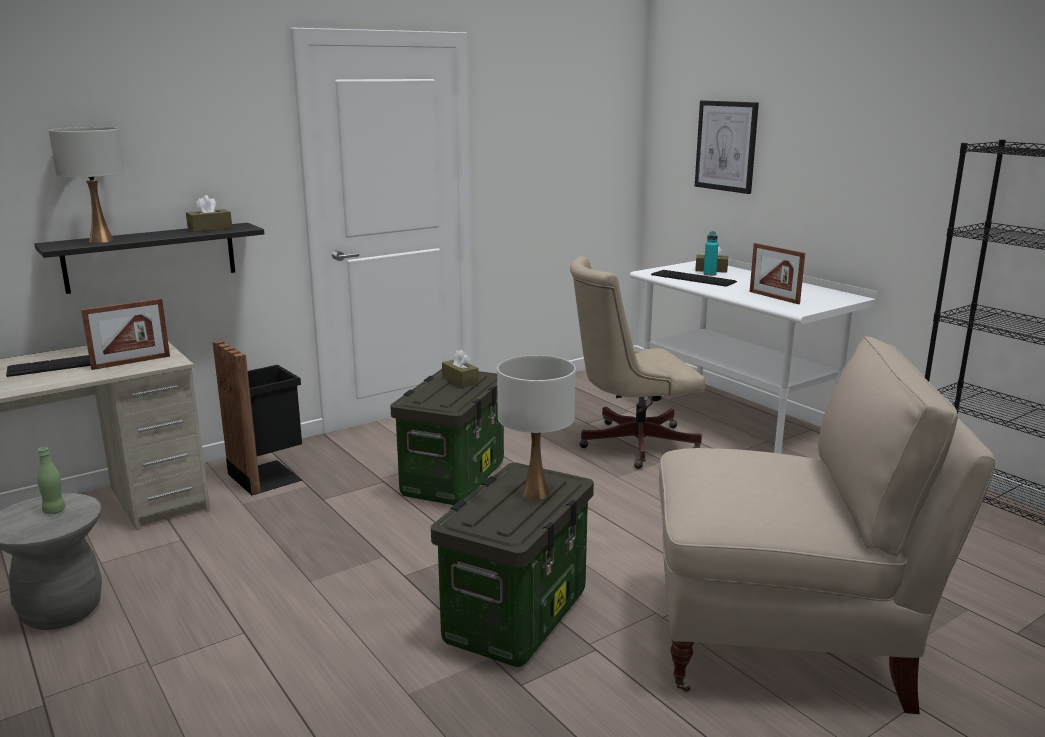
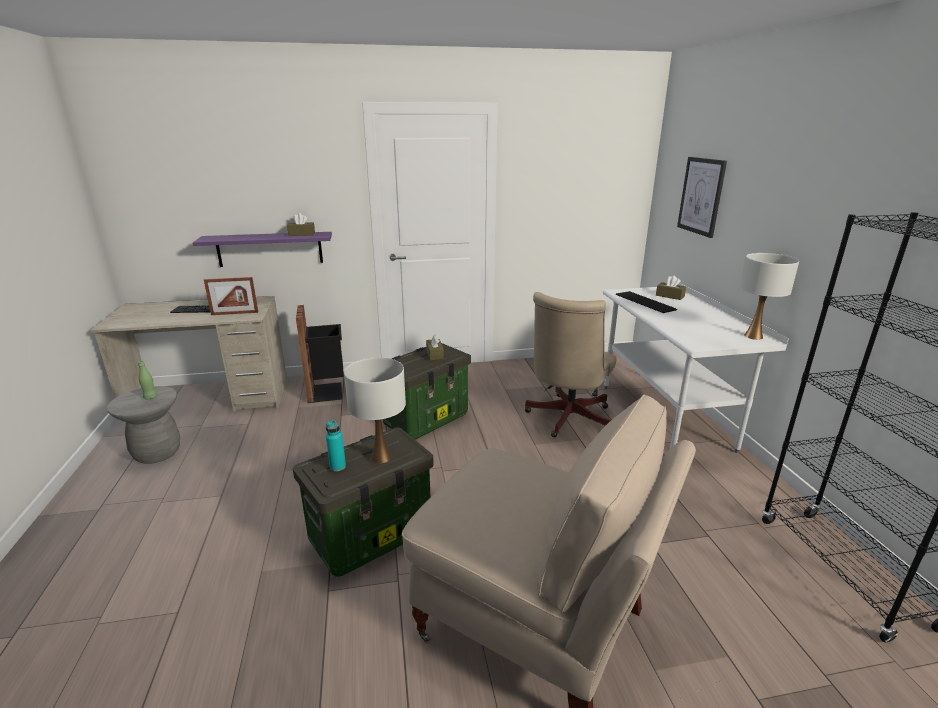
camera: 25 degrees right, 5 degrees up
(101, 240) = (232, 237): white table lamp -> white table lamp (753, 336)
(151, 257) = (270, 249): black shelf -> purple shelf
(630, 444) = (566, 419): beige office chair -> beige office chair turned 75 degrees counterclockwise
(709, 274) = (663, 300): turquoise bottle -> turquoise bottle (337, 466)
(774, 297) = (691, 329): picture frame -> none

